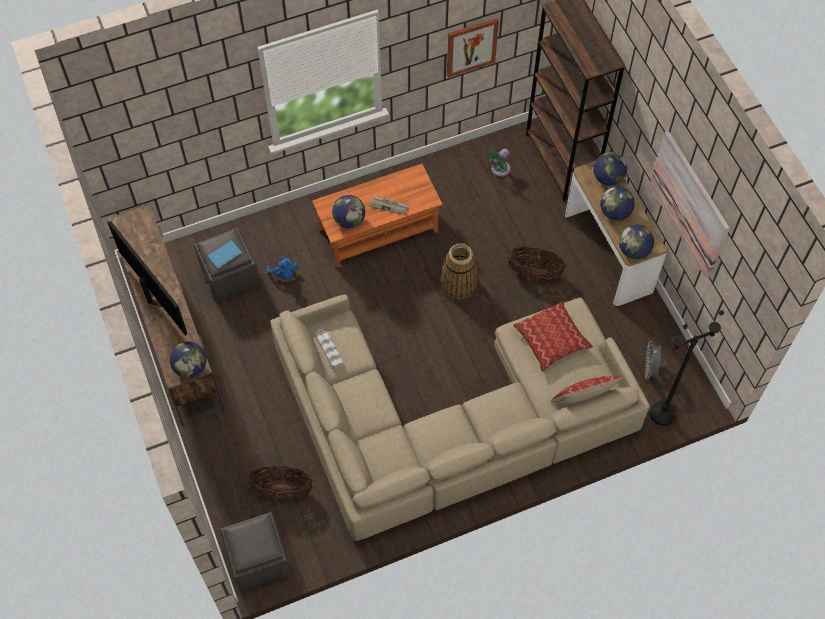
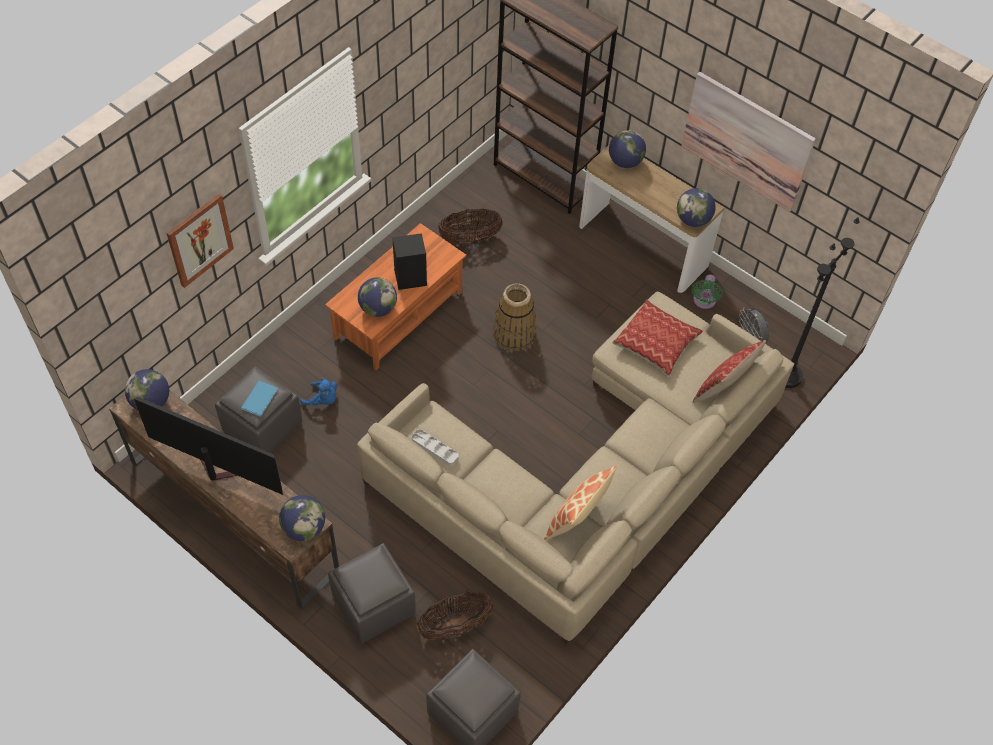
camera: 30 degrees left, 5 degrees down
(233, 445) = (373, 604): none -> grey ottoman
(389, 205) = (411, 277): newspaper -> black speaker
(403, 452) = (577, 519): none -> pillow
(471, 46) = (435, 72): picture -> picture (199, 239)
(499, 170) = (487, 209): green fan -> green fan (704, 302)
(534, 272) = (583, 293): basket -> basket (470, 239)
(615, 213) = (652, 191): globe -> globe (151, 402)

